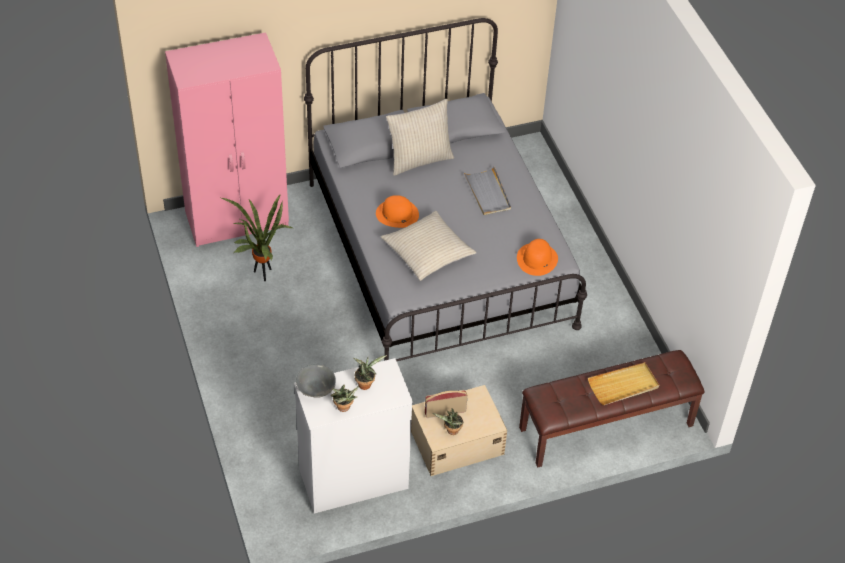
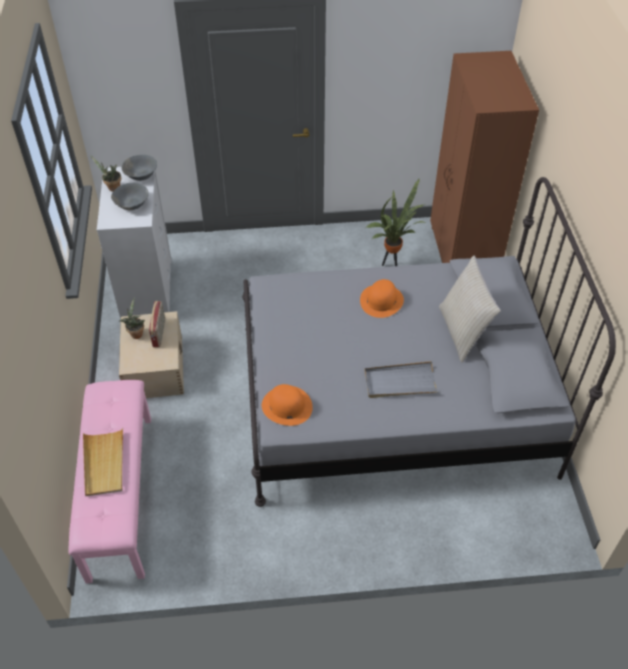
camera: 105 degrees right, 0 degrees up
(238, 220) = (461, 256): pink wardrobe -> brown wardrobe
(366, 383) = (132, 204): potted plant -> grey bowl
(427, 252) = (322, 315): beige pillow -> none
(606, 427) = (119, 495): brown bench -> pink bench

